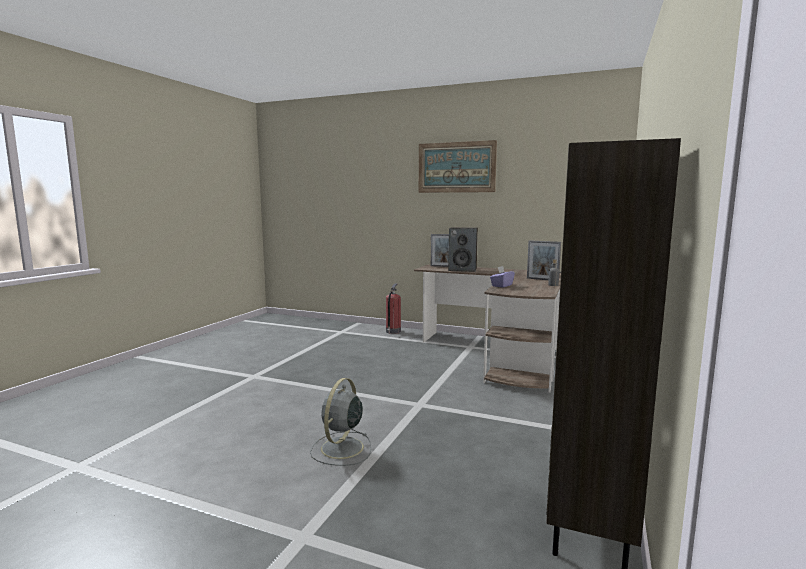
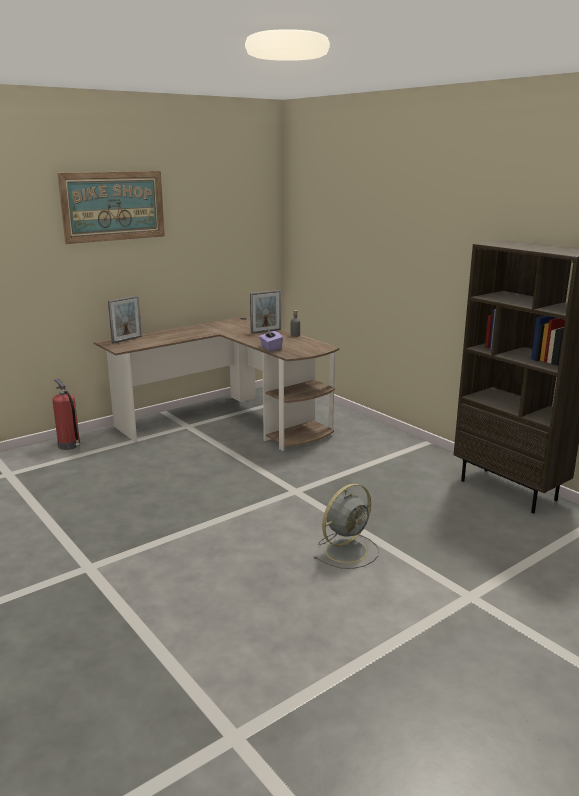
camera: 60 degrees left, 10 degrees up
(341, 449) = (347, 550): grey fan -> grey fan turned 90 degrees counterclockwise
(463, 270) = (163, 339): speaker -> none

